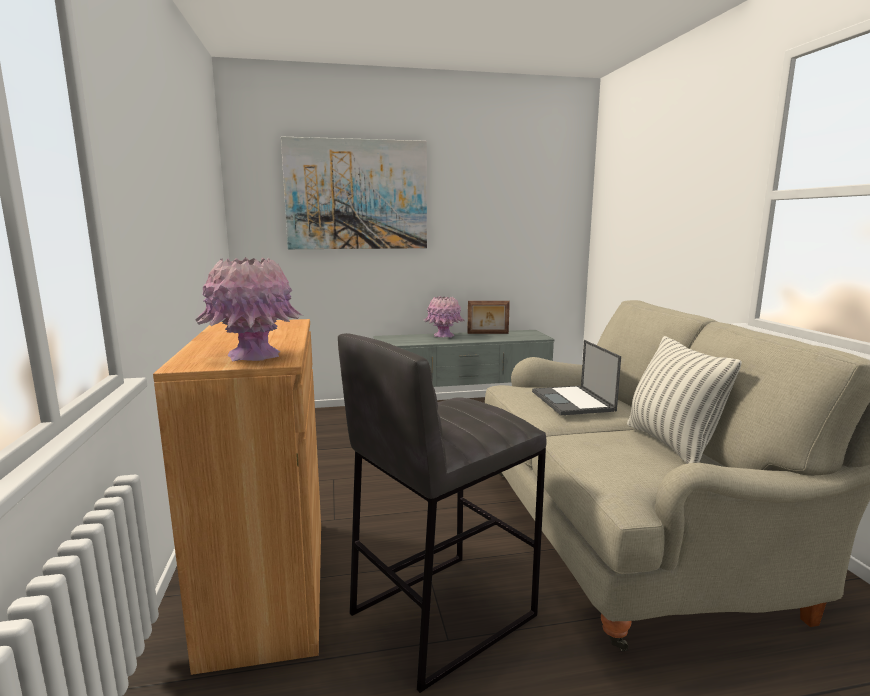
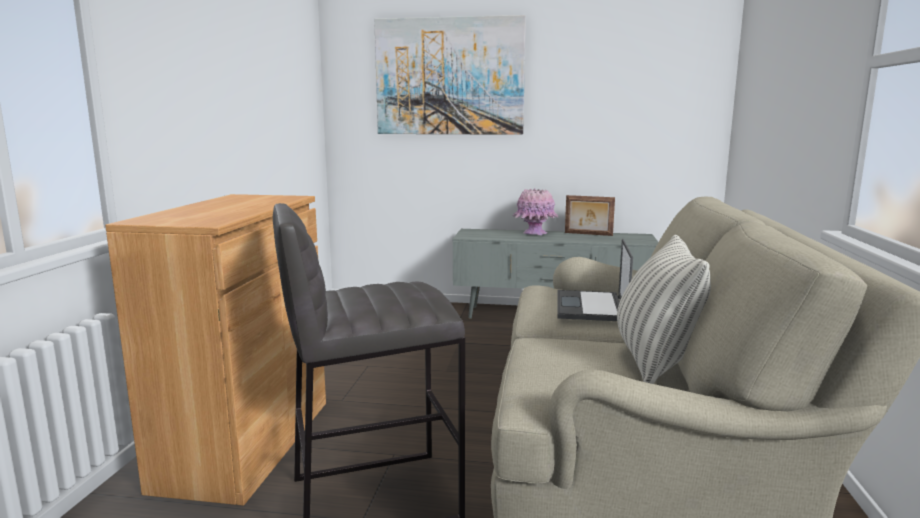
camera: 20 degrees right, 0 degrees up
(253, 356) = (200, 218): pink vase -> none

